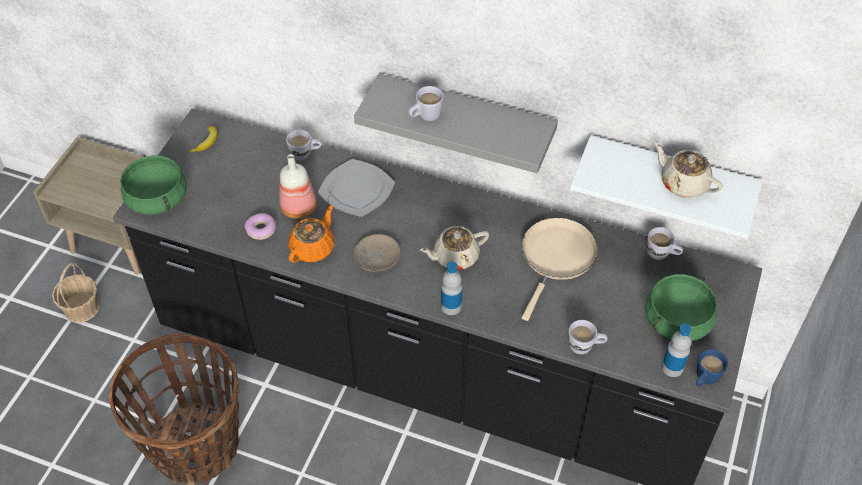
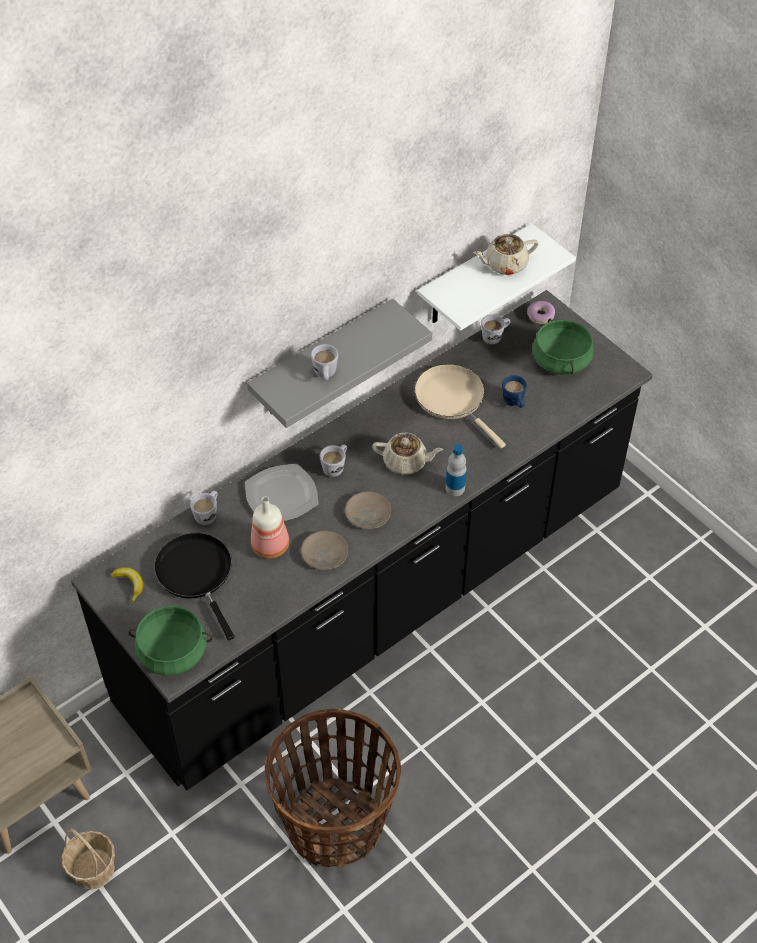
camera: 60 degrees left, 0 degrees up
(241, 176) = (196, 574): none -> black frying pan
(261, 230) = (275, 584): donut -> donut (541, 316)
(313, 248) = (325, 554): orange teapot -> beige plate
(455, 257) = (406, 462): beige teapot -> beige teapot turned 90 degrees counterclockwise
(585, 346) = (549, 425): white mug -> white mug (336, 467)
(672, 367) = (599, 385): bottle -> none
(704, 379) = (621, 373): blue mug -> blue mug (514, 403)

